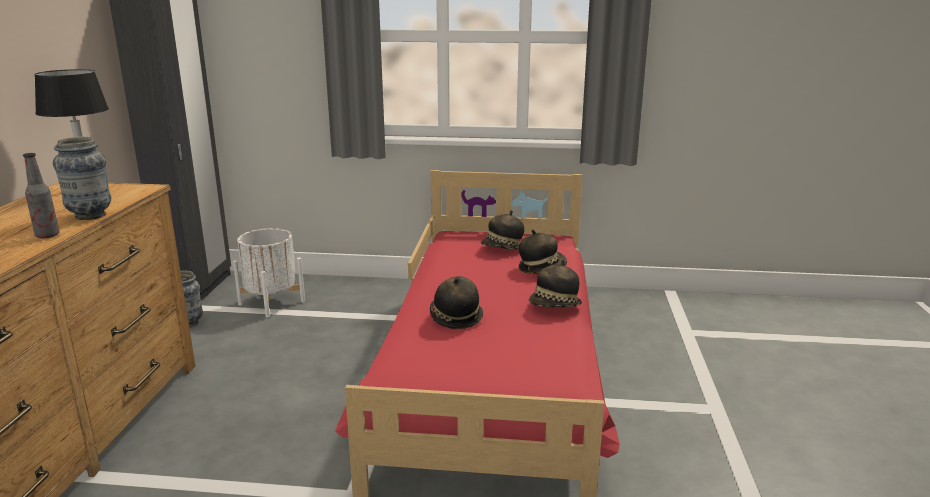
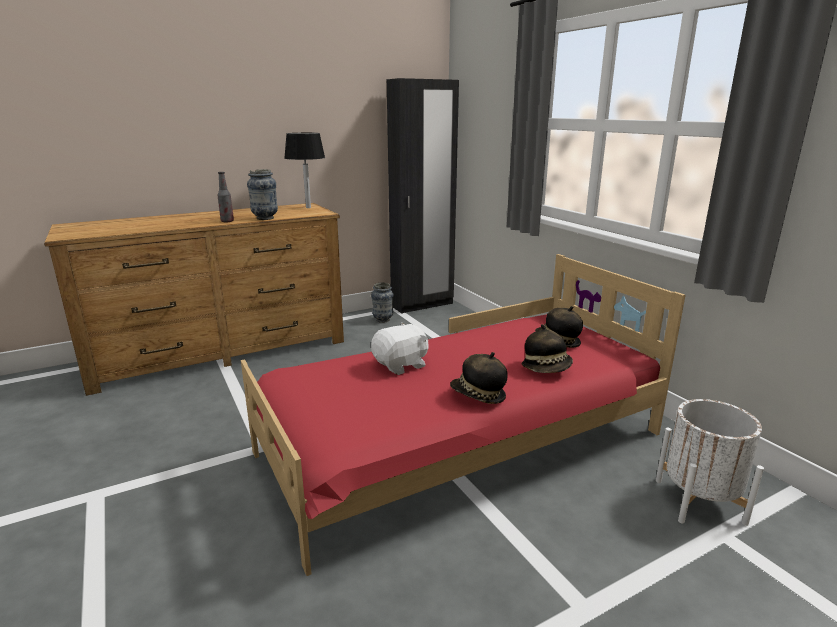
camera: 55 degrees right, 0 degrees up
(272, 303) = (439, 328): white planter -> white planter (699, 501)
(455, 317) = (401, 365): hat -> white plush toy

